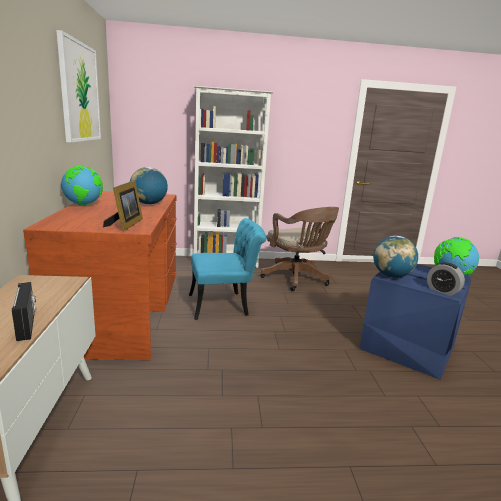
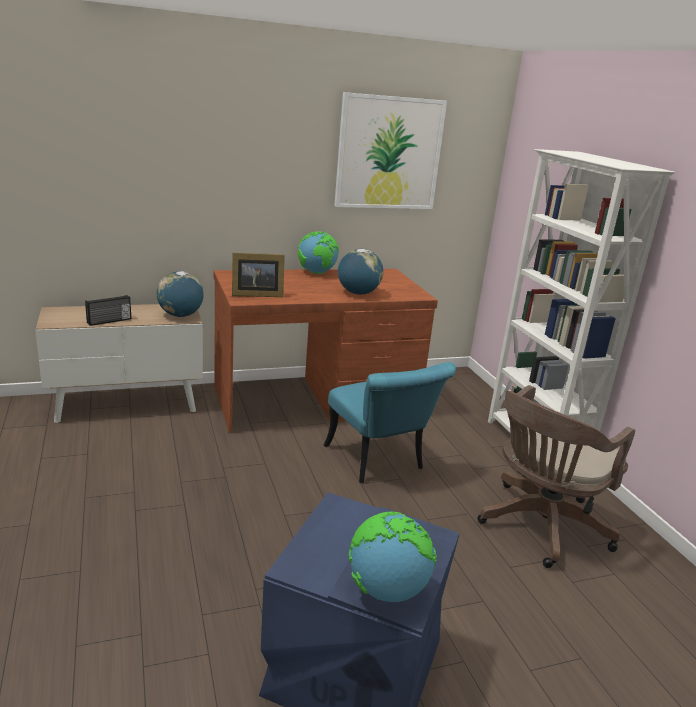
camera: 75 degrees right, 5 degrees up
(391, 276) = (345, 512): globe -> globe (180, 315)
(442, 291) = (303, 562): alarm clock -> none

